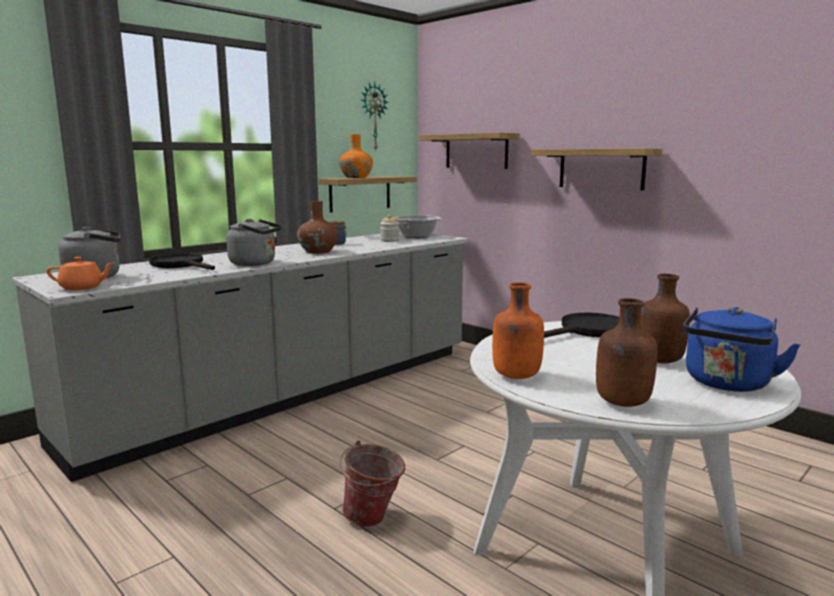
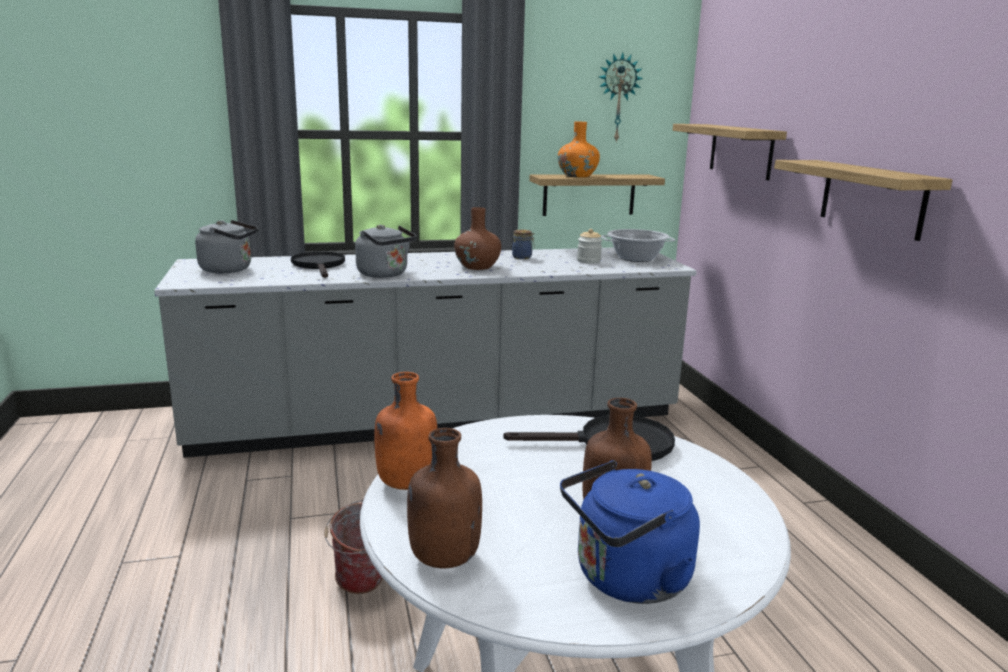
camera: 30 degrees right, 5 degrees up
(82, 288) = (196, 281): orange teapot -> none

